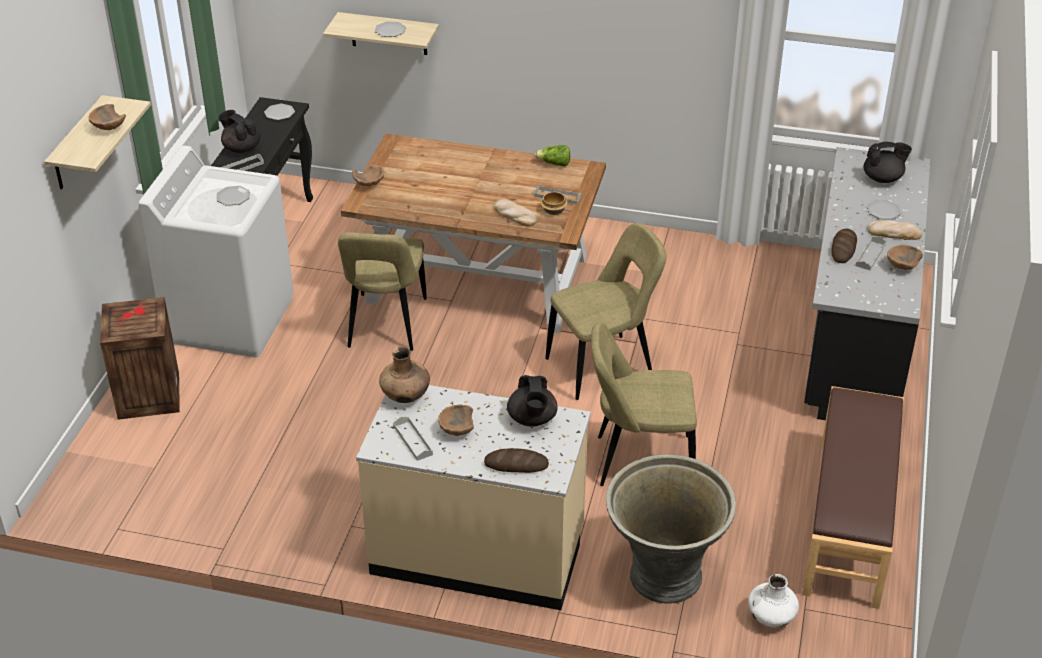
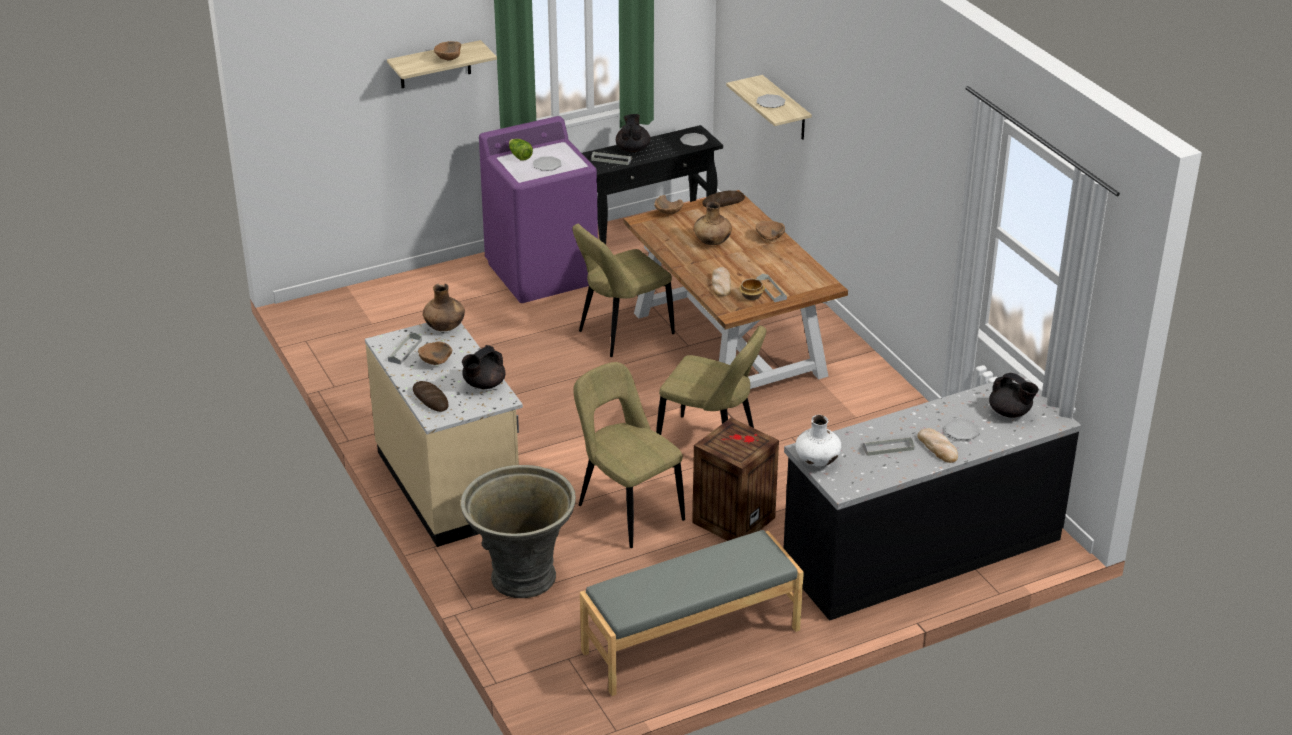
camera: 50 degrees right, 5 degrees down
(147, 395) = (431, 284): crate -> crate (733, 519)
(230, 319) = (542, 273): white washing machine -> purple washing machine
(445, 186) = (712, 242): none -> brown vase
(554, 164) = (810, 270): lettuce -> lettuce (519, 156)
(770, 617) = (540, 645): white vase -> white vase (817, 461)
(843, 248) = (878, 432): bread -> bread (723, 202)
(850, 521) = (691, 641): brown bench -> grey bench
(901, 266) = (896, 468): brown bowl -> brown bowl (770, 238)

